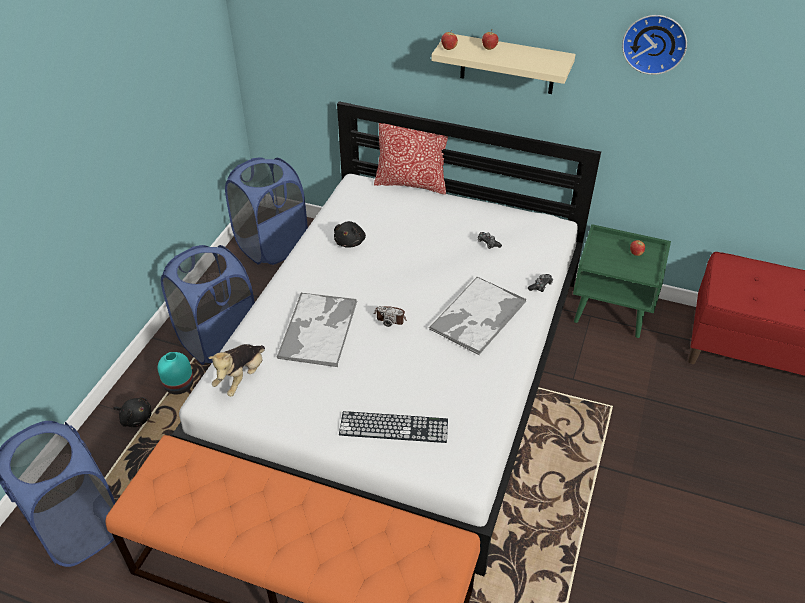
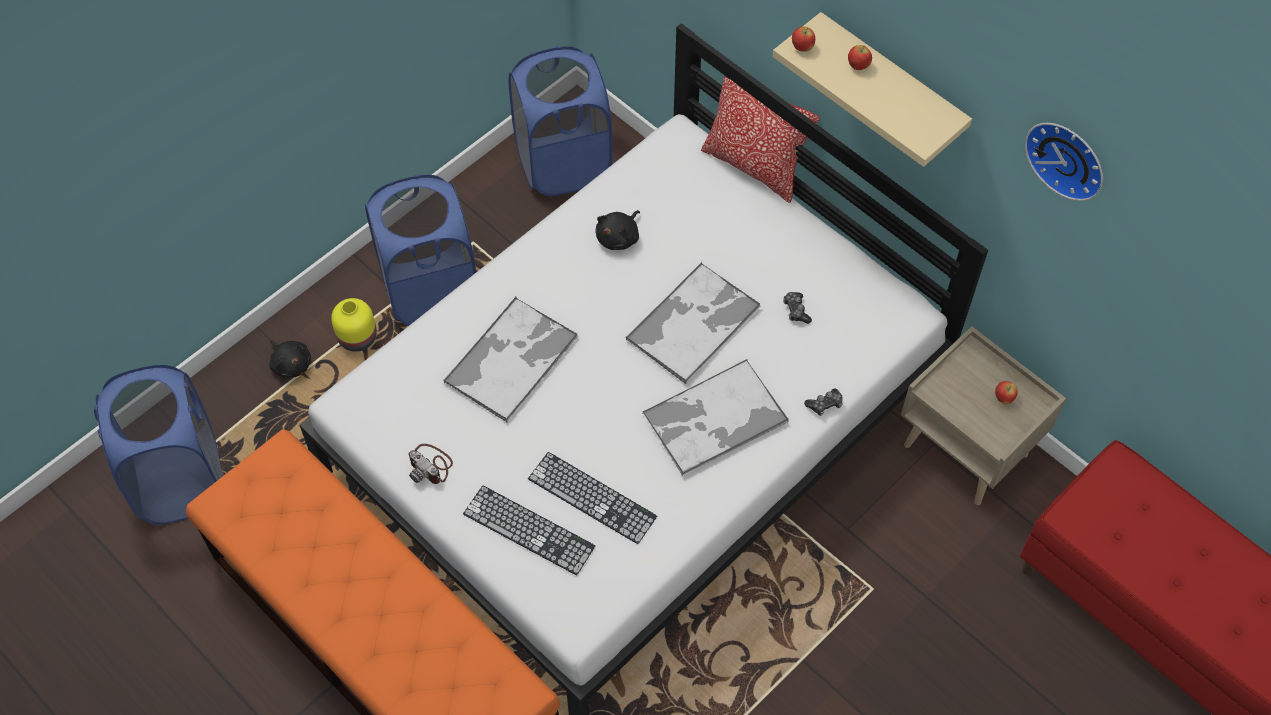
camera: 25 degrees right, 15 degrees up
(179, 384) = (358, 337): turquoise vase -> yellow vase
(241, 377) = (392, 392): plush toy -> none
(391, 317) = (607, 376): camera -> camera (431, 465)
(426, 390) = (592, 497): none -> keyboard
(429, 269) = (694, 322): none -> tray
(611, 312) = (967, 450): green nightstand -> beige nightstand

